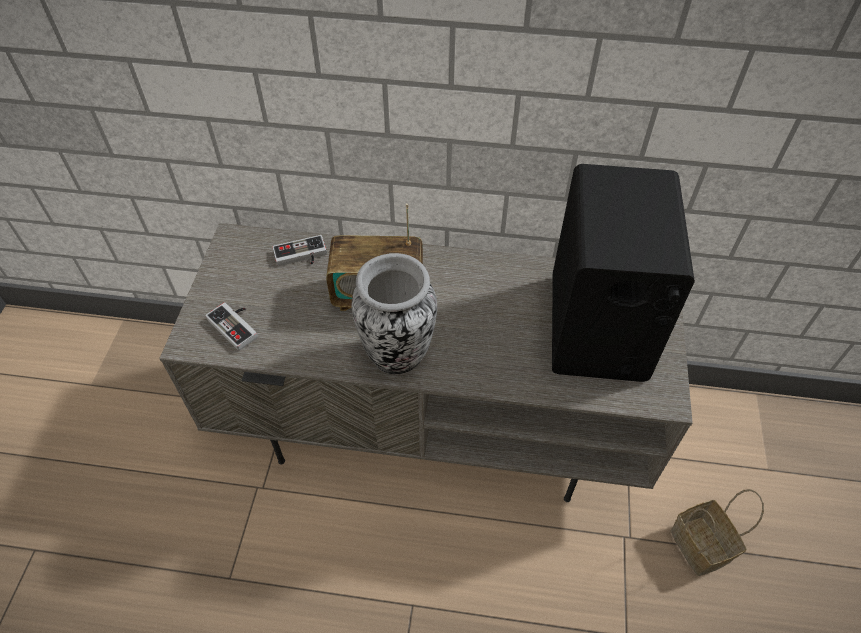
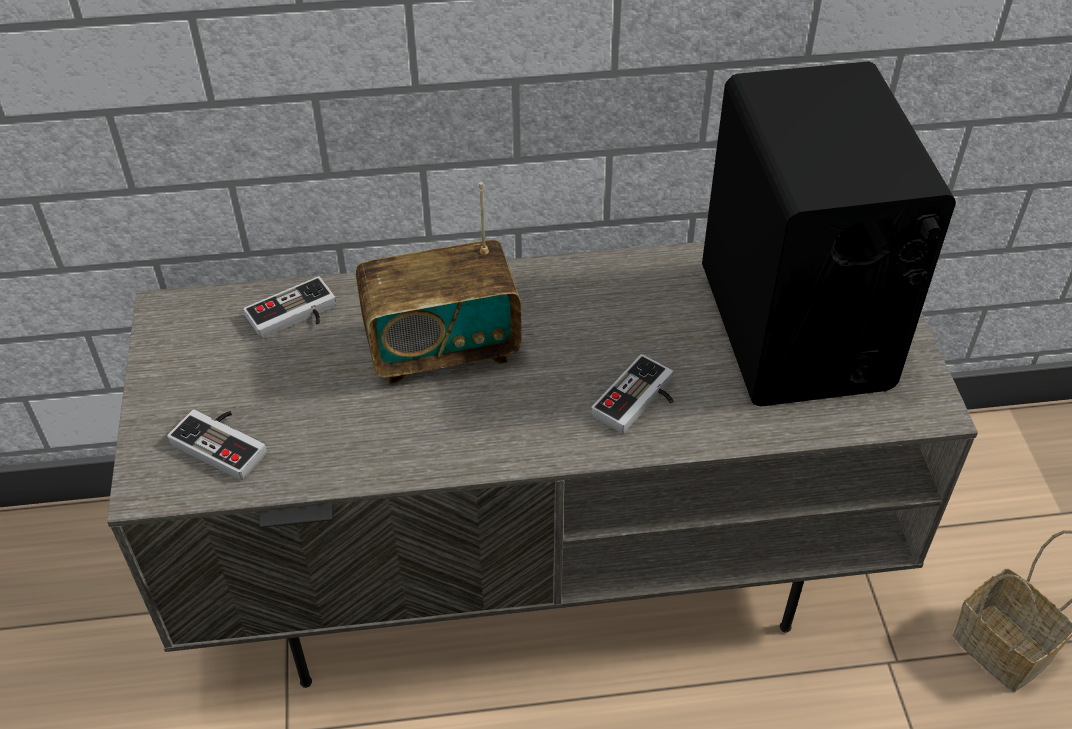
camera: 15 degrees left, 5 degrees down
(398, 357) = (507, 434): vase -> none
(484, 354) = (639, 402): none -> game controller

